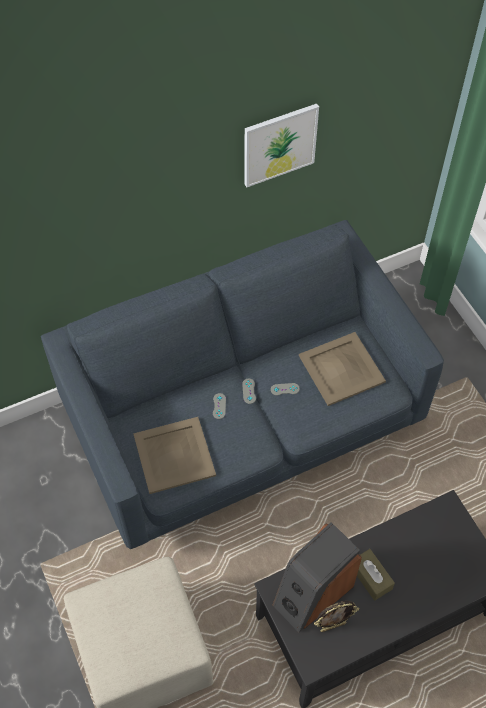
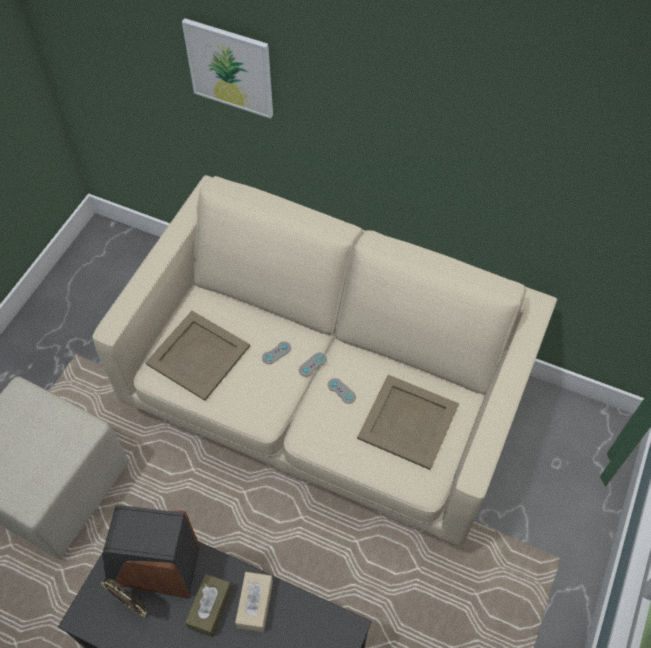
camera: 50 degrees right, 0 degrees up
(242, 422) = (325, 400): blue sofa -> beige sofa
(279, 144) = (498, 148): picture -> picture (230, 68)
(390, 548) = (255, 604): none -> beige tissue box

